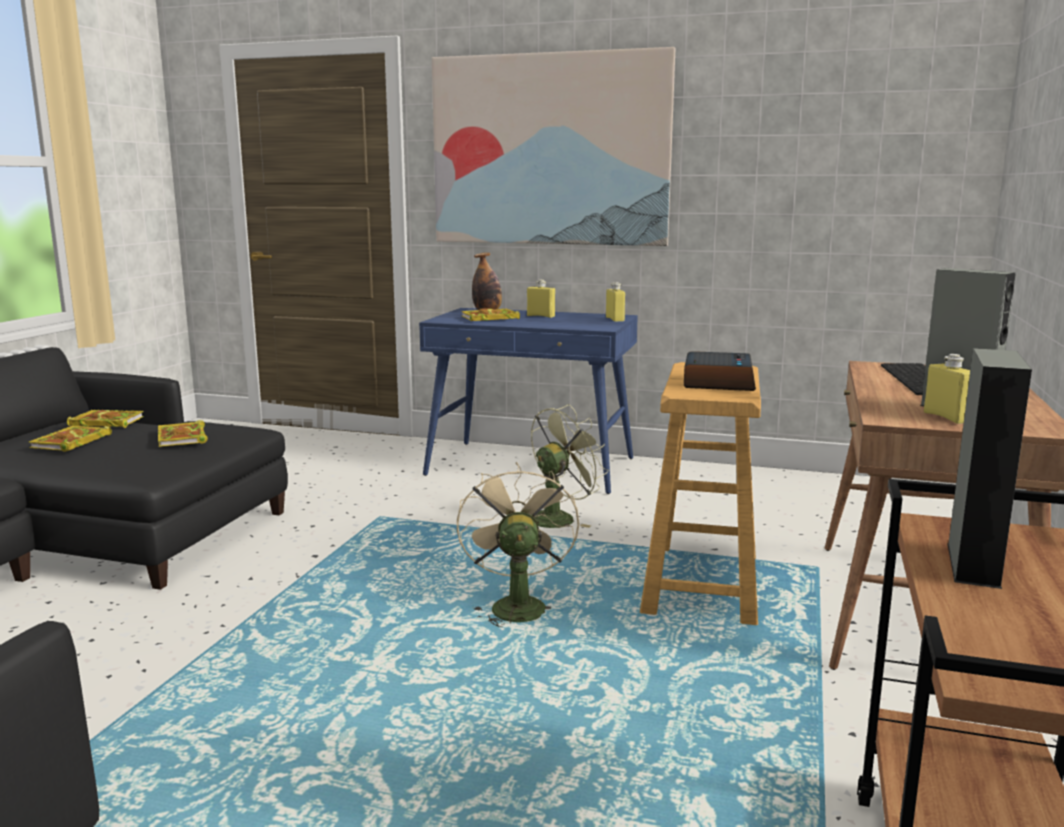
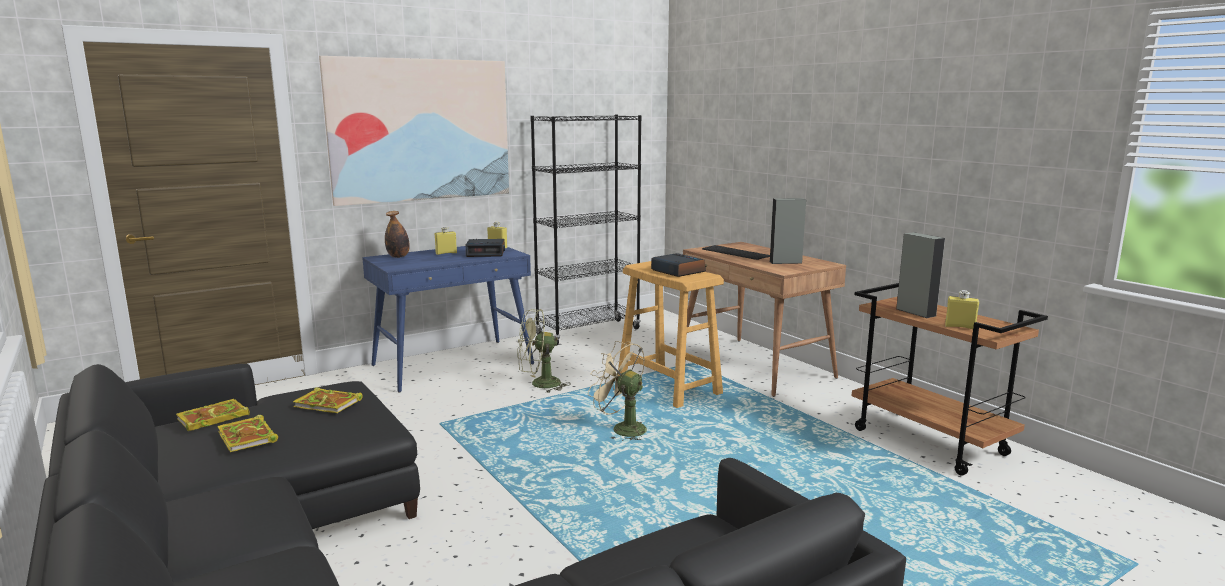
camera: 50 degrees left, 0 degrees up
(488, 318) = (422, 261): book -> none
(558, 518) = (539, 385): green fan -> green fan turned 105 degrees counterclockwise
(578, 322) = (486, 253): none -> alarm clock
(766, 480) = (588, 332): none -> black bookcase
(946, 417) = (794, 266): yellow bottle -> yellow bottle (960, 327)

